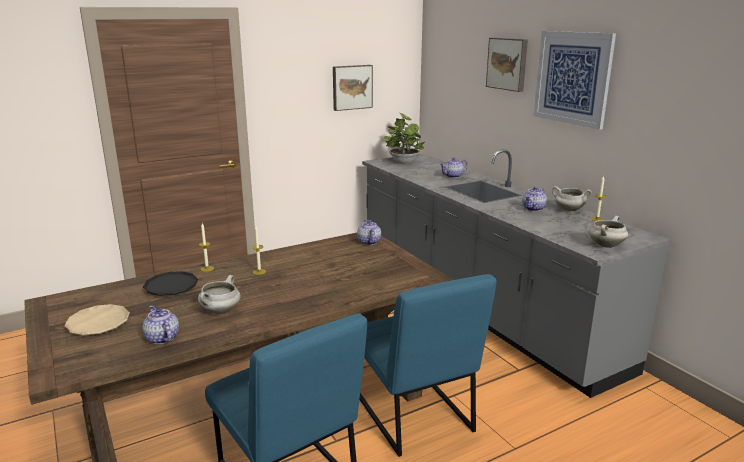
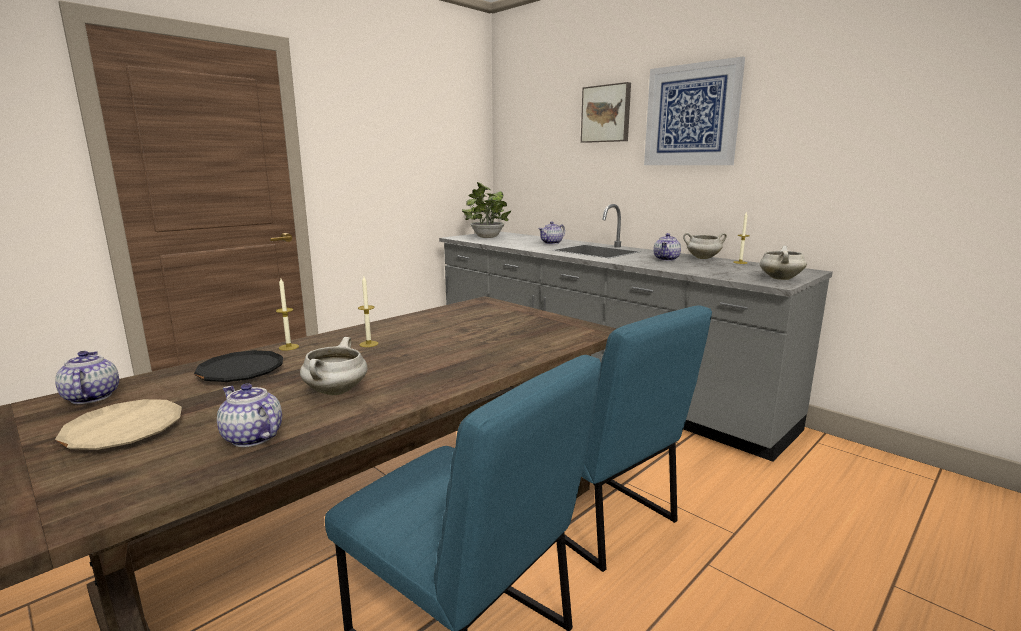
camera: 15 degrees left, 5 degrees down
(351, 87) = (423, 152): picture -> none
(368, 242) = (492, 306): teapot -> teapot (91, 397)

